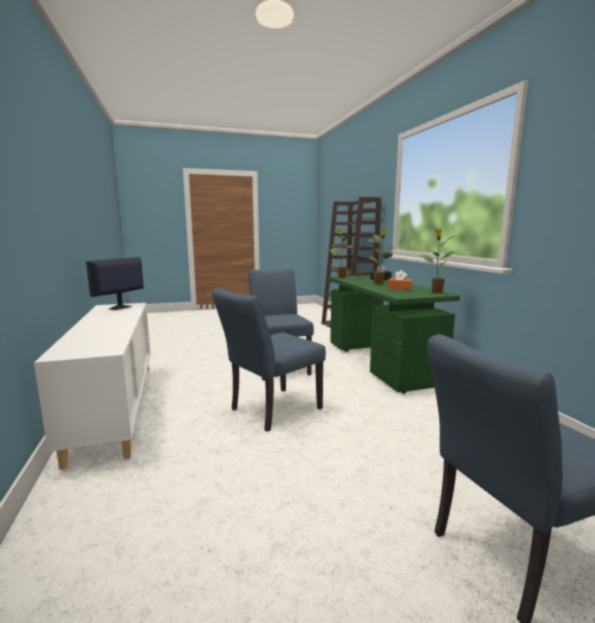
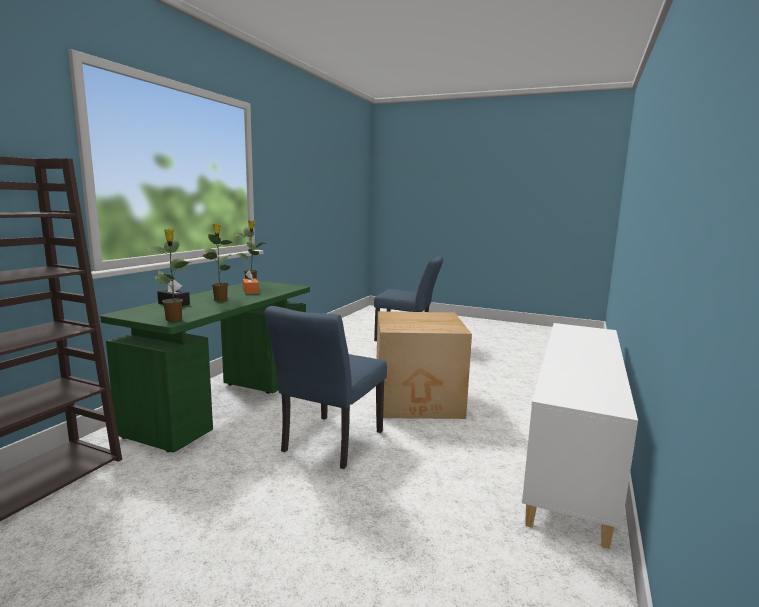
camera: 140 degrees left, 0 degrees up
(120, 307) = (579, 392): monitor -> none
(270, 410) = (418, 400): blue chair -> cardboard box

